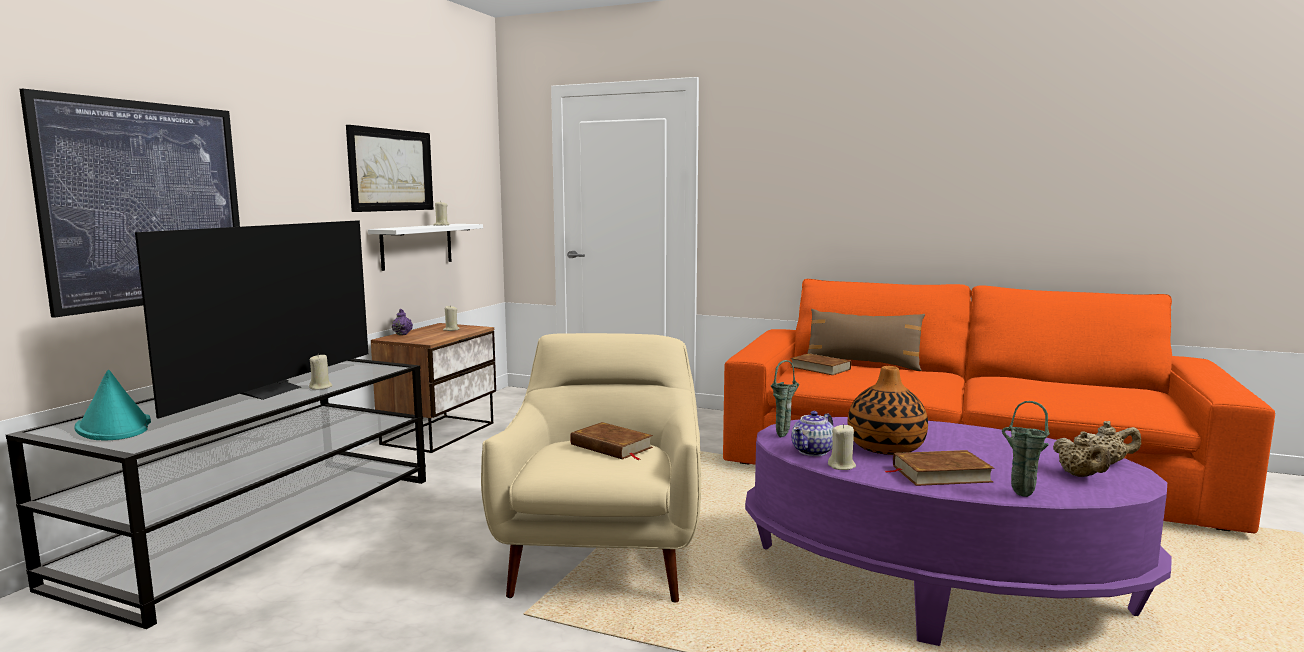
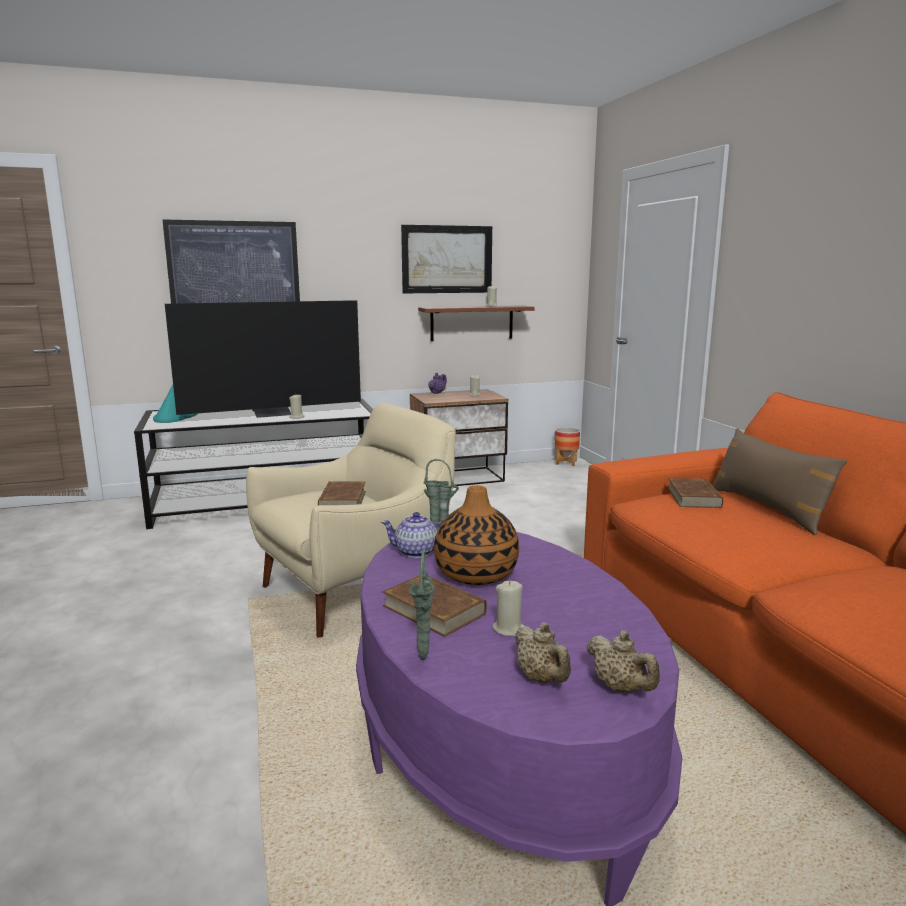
camera: 50 degrees right, 5 degrees up
(417, 246) = (472, 323): white shelf -> brown shelf
(508, 393) = (566, 463): none -> planter
(842, 466) = (393, 569): beige candle -> beige candle (509, 629)
(1079, 475) = (542, 678): beige teapot -> beige teapot turned 60 degrees counterclockwise

